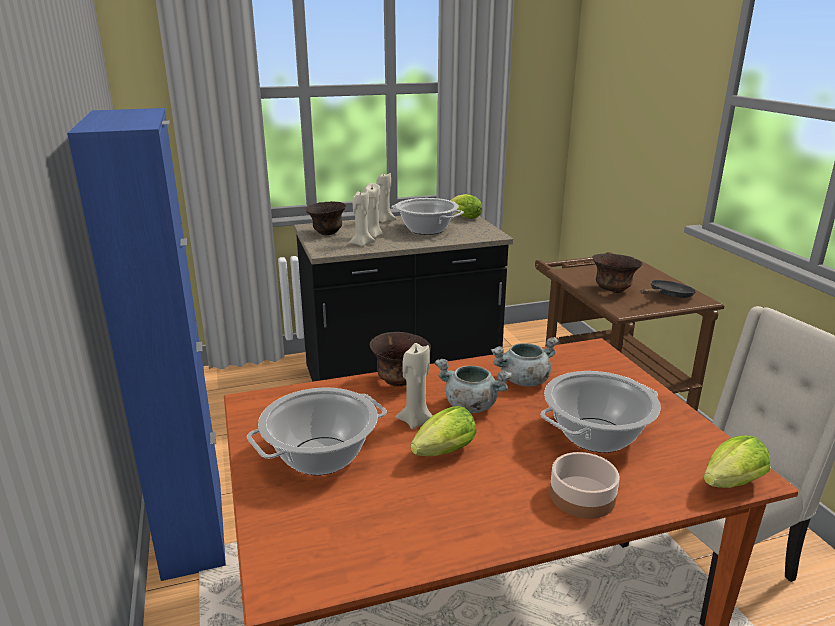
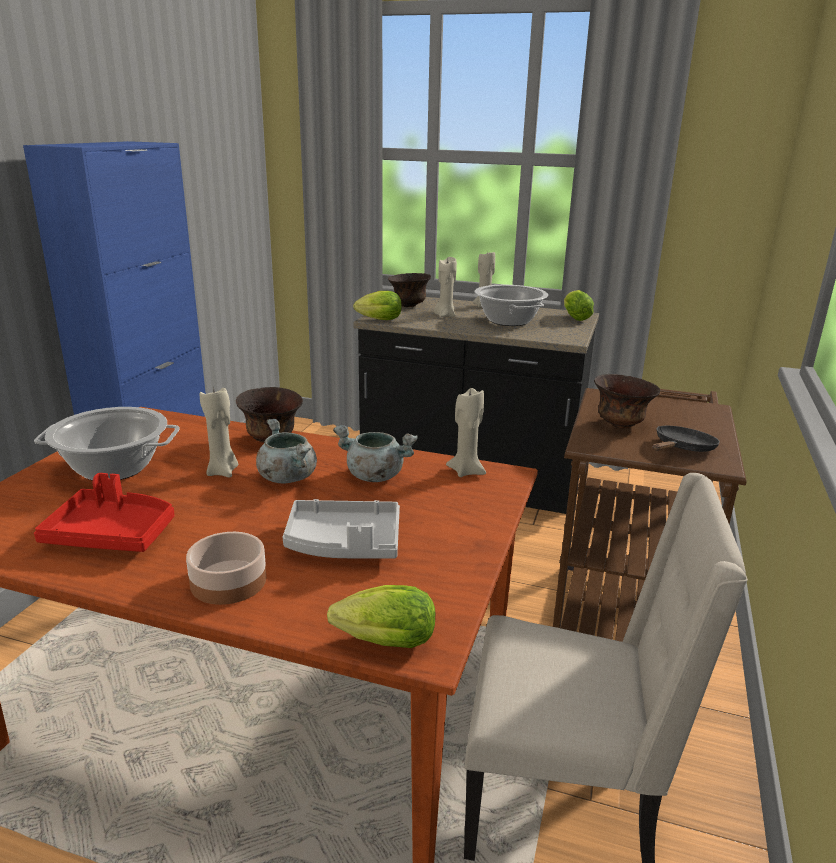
camera: 35 degrees right, 0 degrees up
(362, 244) = (420, 319): beige candle -> beige candle (466, 471)
(435, 507) = (112, 534): none -> red tray
(441, 454) = (192, 501): lettuce -> lettuce (377, 320)
(596, 436) = (344, 544): cooking pot -> grey tray
(668, 296) = (682, 449): black frying pan -> black frying pan turned 45 degrees counterclockwise

